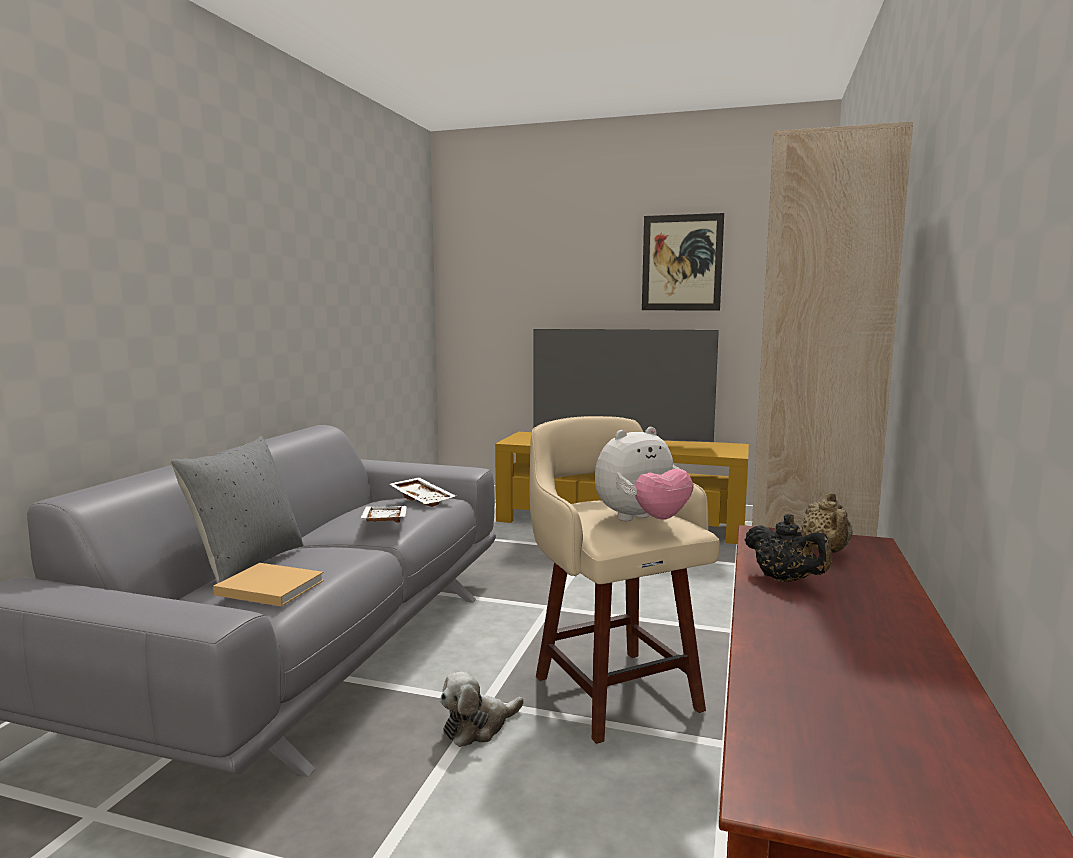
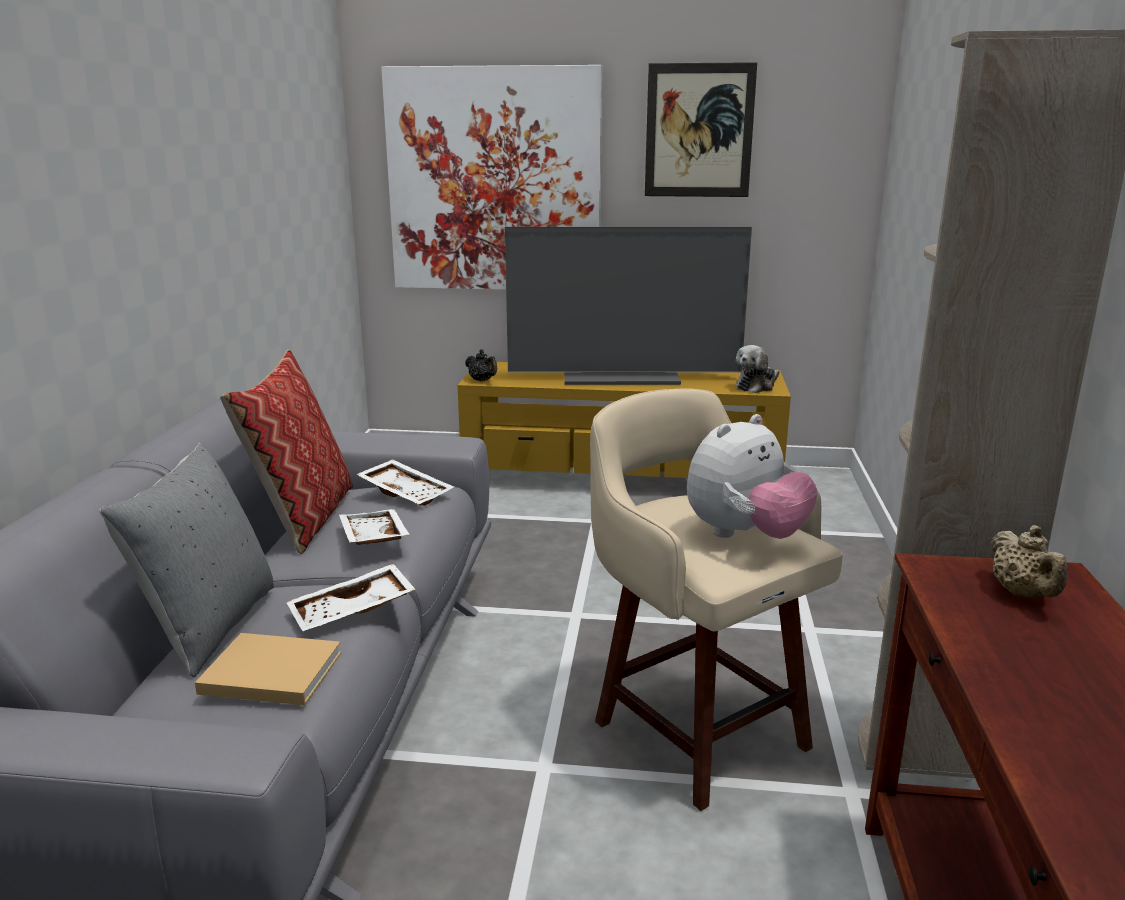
camera: 10 degrees left, 10 degrees up
(345, 511) = (303, 517): none -> pillow
(345, 560) = (352, 612): none -> white tray
(478, 726) = (548, 804): plush toy -> plush toy (756, 386)
(533, 300) = (494, 181): none -> picture
(785, 580) = (1006, 652): black teapot -> black teapot (482, 380)

